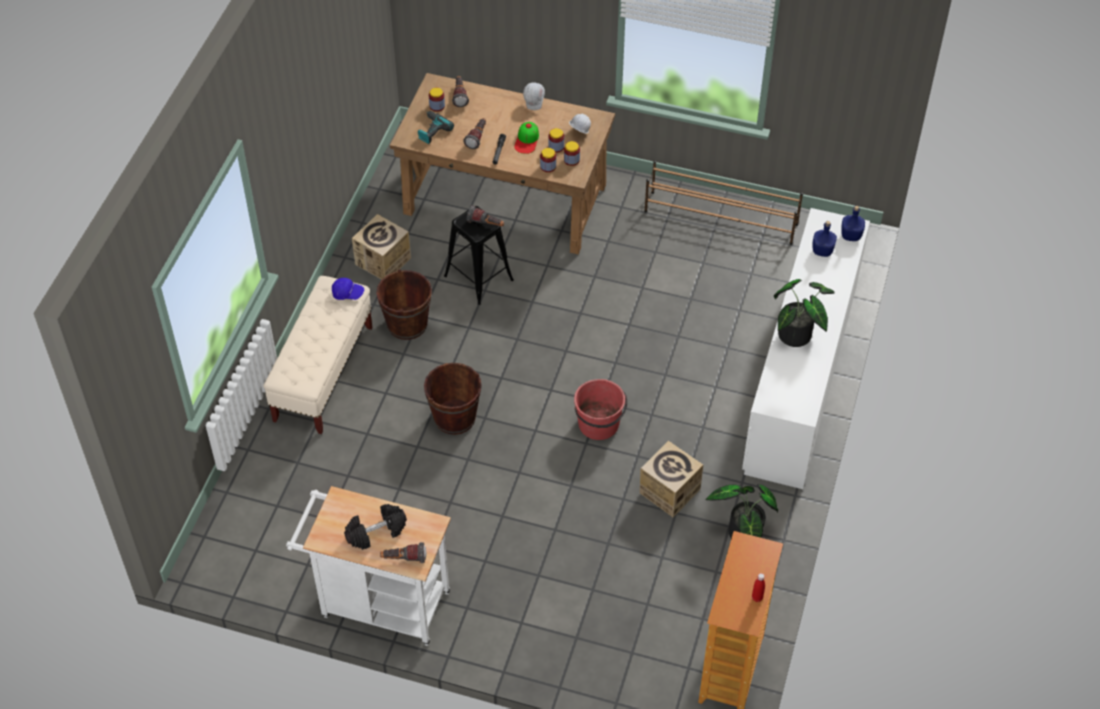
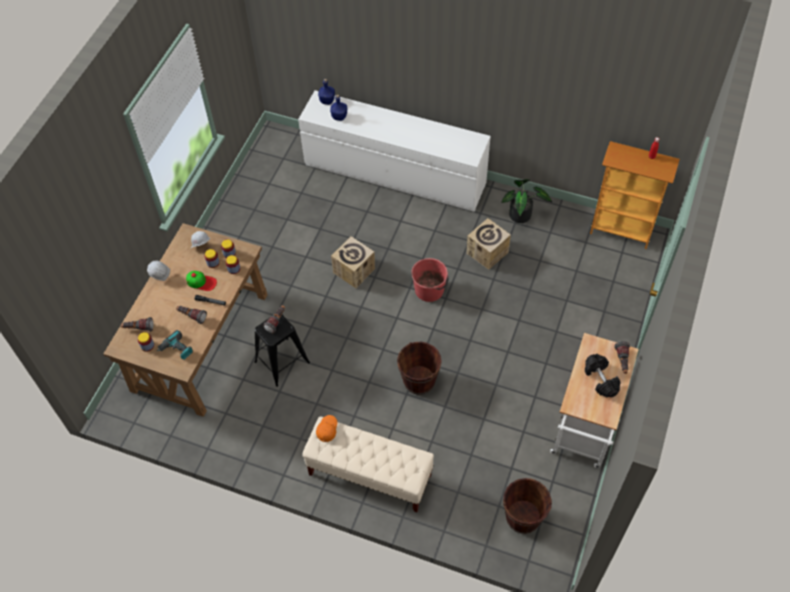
camera: 85 degrees left, 5 degrees up
(348, 293) = (327, 430): blue cap -> orange cap
(383, 261) = (254, 432): cardboard box -> cardboard box (354, 271)
(407, 324) = (324, 413): brown bucket -> brown bucket (523, 517)
(721, 218) = (245, 205): brown shoe rack -> none
(799, 334) = (412, 136): potted plant -> none

